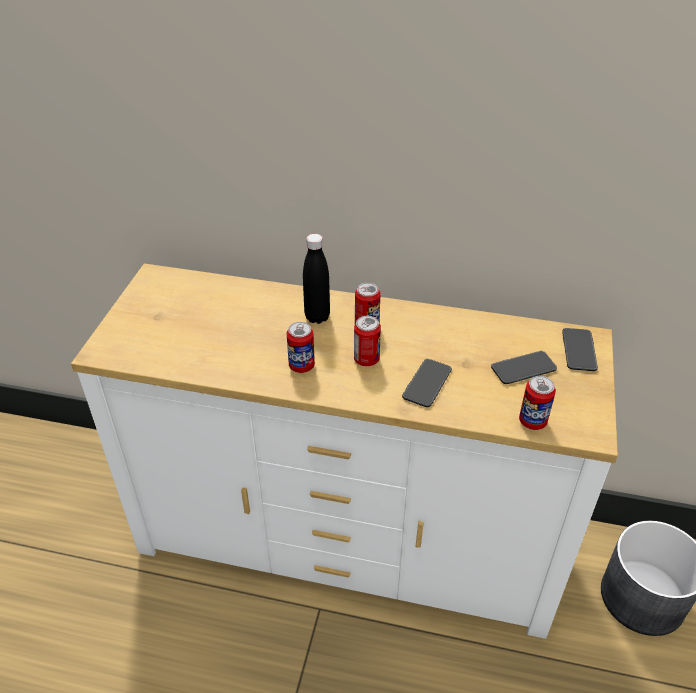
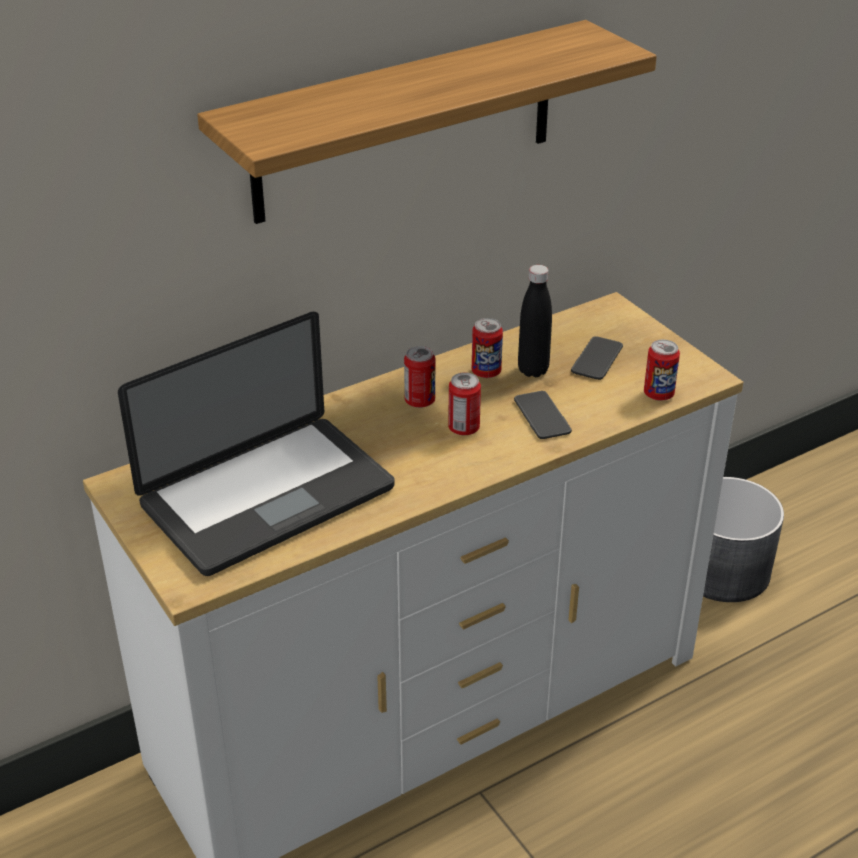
camera: 45 degrees left, 5 degrees down
(204, 329) = (267, 497): none -> laptop
(301, 366) = (415, 469): can -> can (486, 372)
(317, 317) = (362, 421): black bottle -> black bottle (533, 370)
(416, 103) = (405, 122): none -> shelf
(579, 350) = (616, 321): phone -> none

